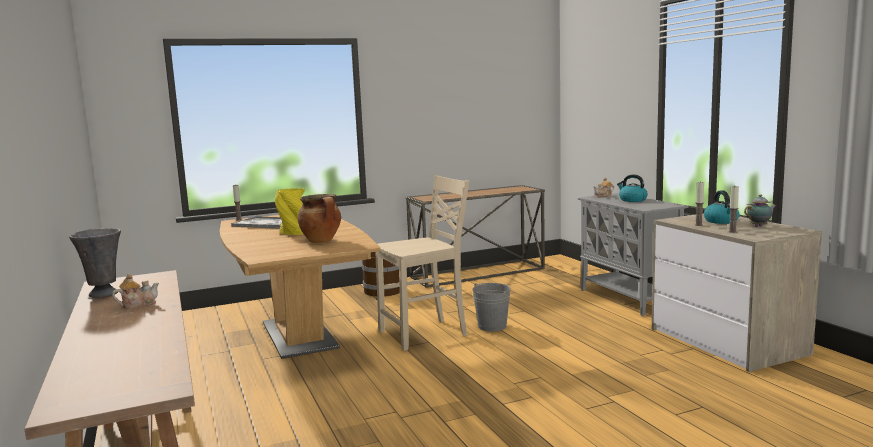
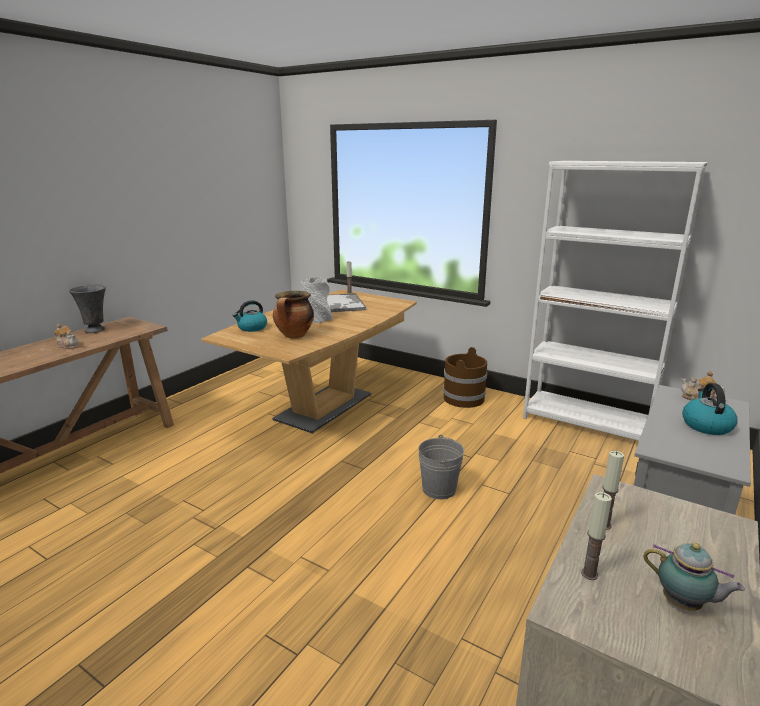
camera: 55 degrees right, 10 degrees up
(294, 233) = (317, 319): yellow vase -> grey vase
(425, 334) = (380, 459): beige chair -> none
(478, 272) = (586, 423): console table -> white bookcase
(721, 221) = (672, 545): kettle -> kettle (252, 328)

